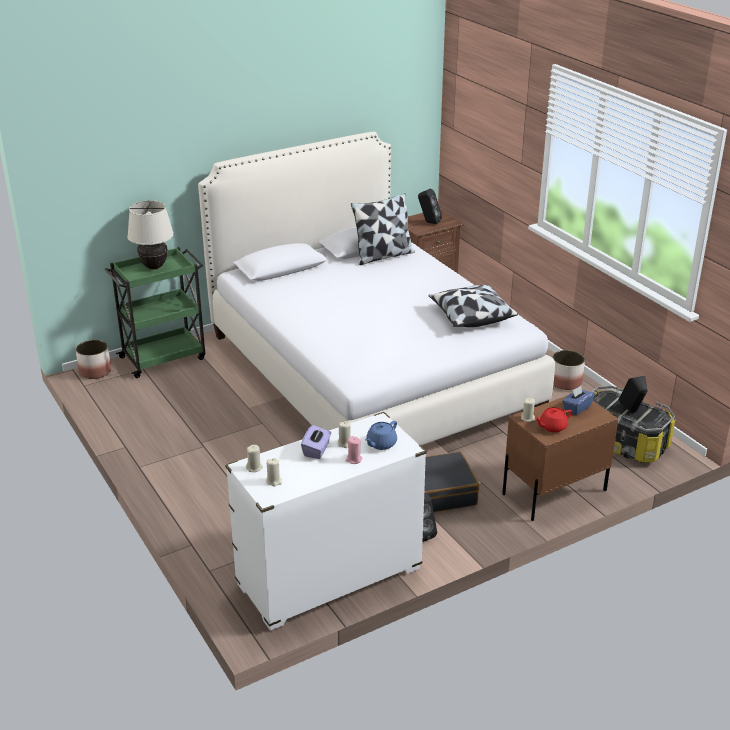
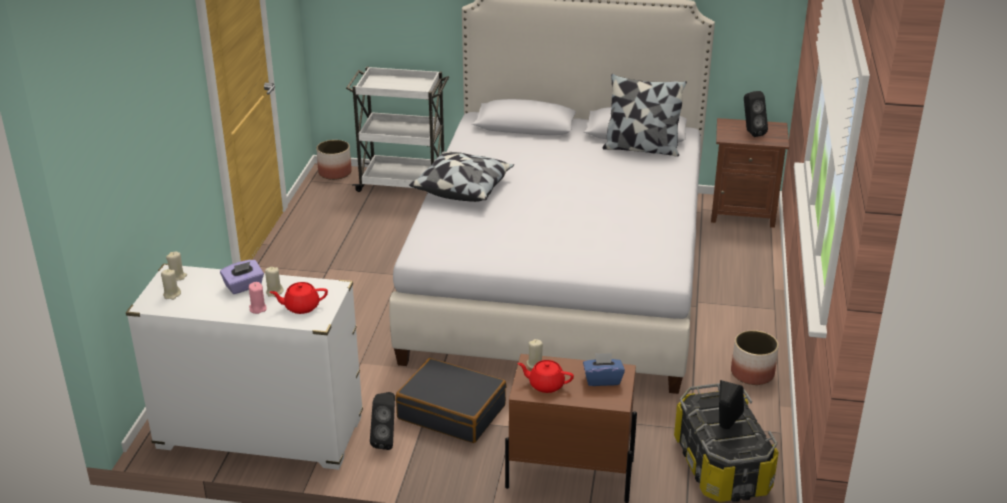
camera: 40 degrees right, 0 degrees up
(154, 267) = (401, 83): beige table lamp -> none
(164, 357) = (403, 183): green cart -> white cart
(381, 444) = (301, 307): blue teapot -> red teapot
(471, 316) = (631, 240): pillow -> pillow (463, 188)

